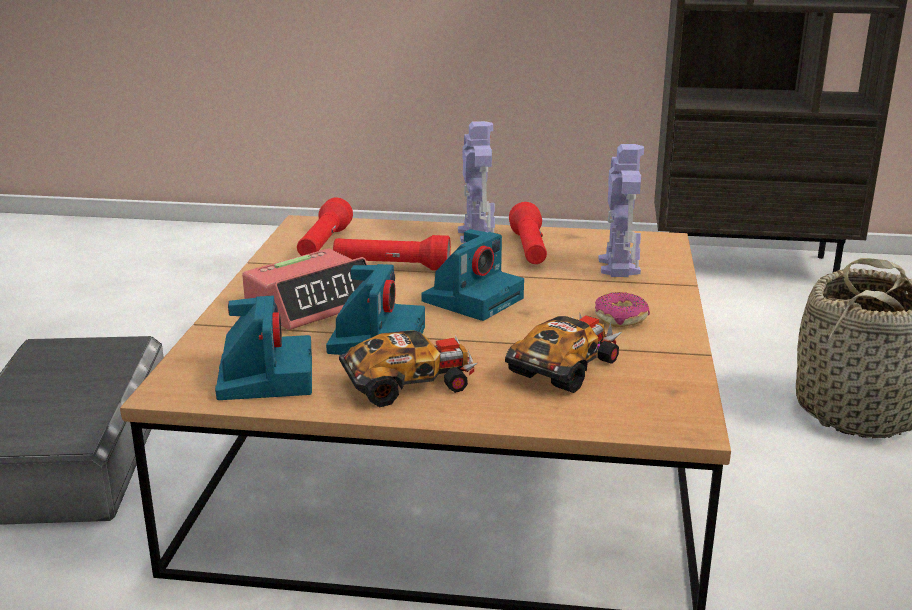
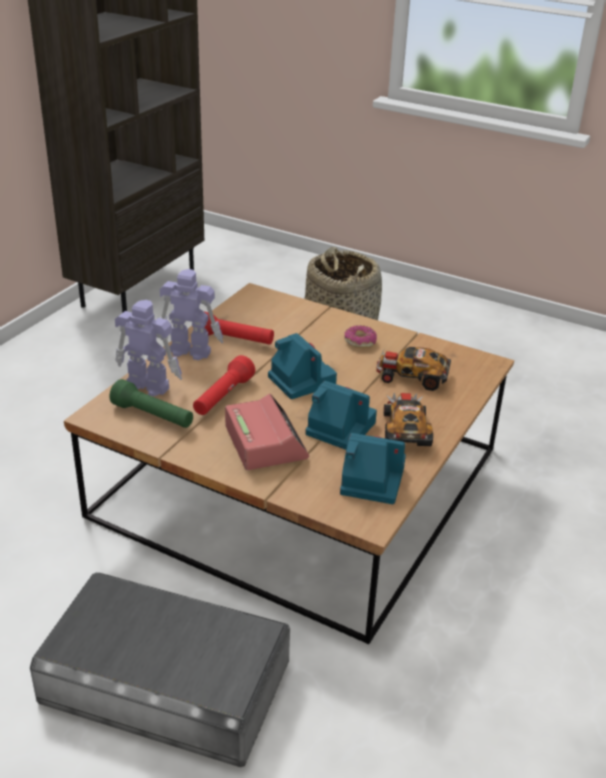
camera: 70 degrees left, 10 degrees up
(323, 245) = (153, 416): red flashlight -> green flashlight
(565, 367) = (411, 376): toy car -> toy car turned 45 degrees counterclockwise
(618, 265) = (284, 319): toy robot -> toy robot (147, 385)

